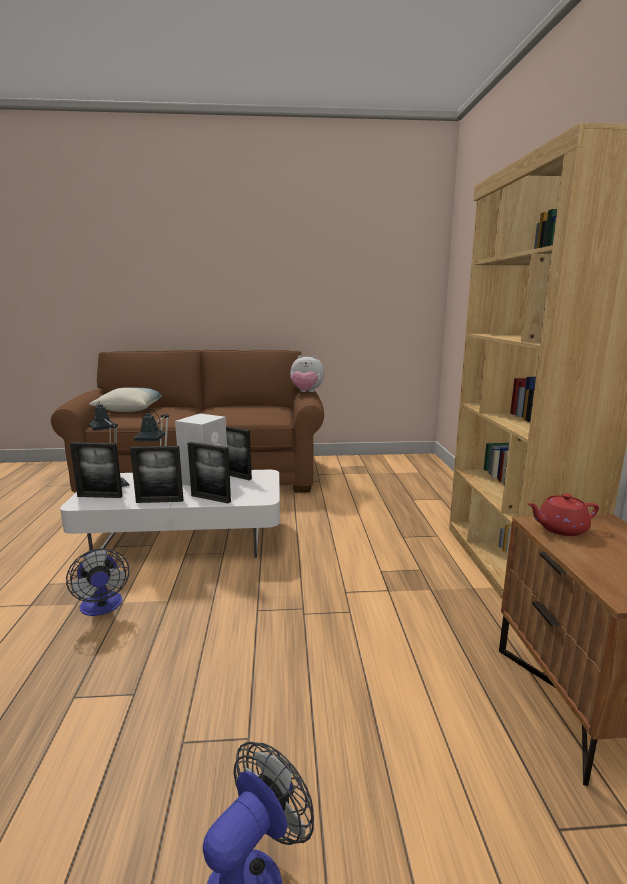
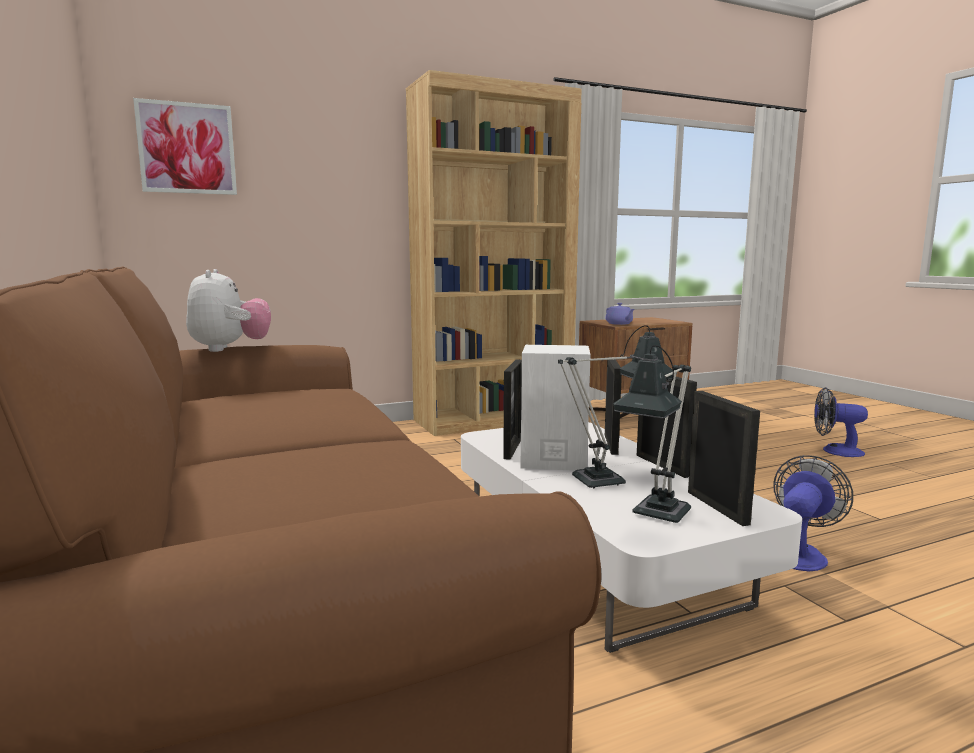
camera: 110 degrees left, 5 degrees down
(130, 409) = (260, 523): pillow -> none
(464, 277) = (187, 148): none -> picture
(560, 529) = (619, 324): red teapot -> purple teapot

